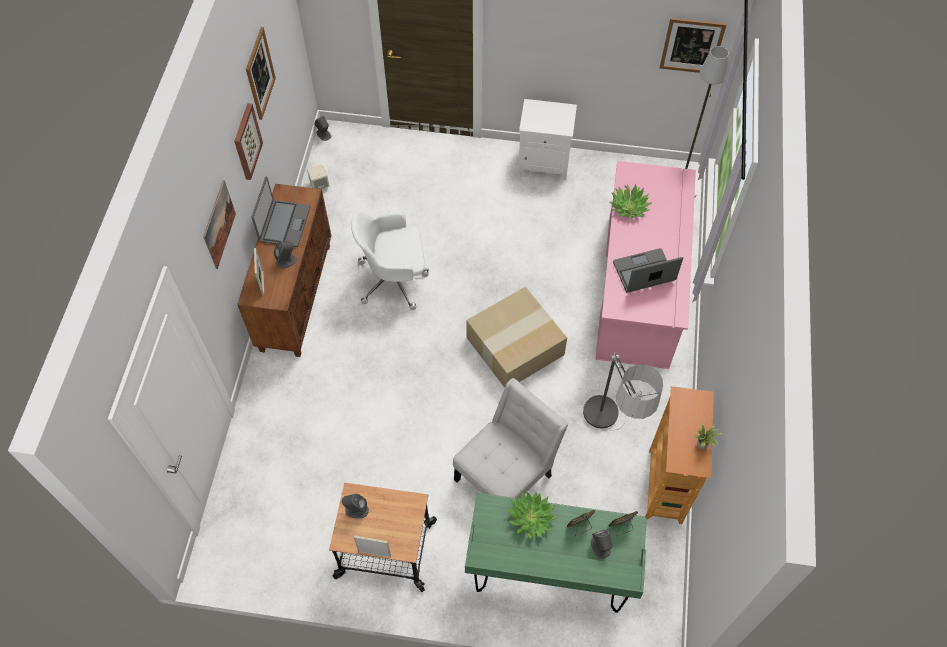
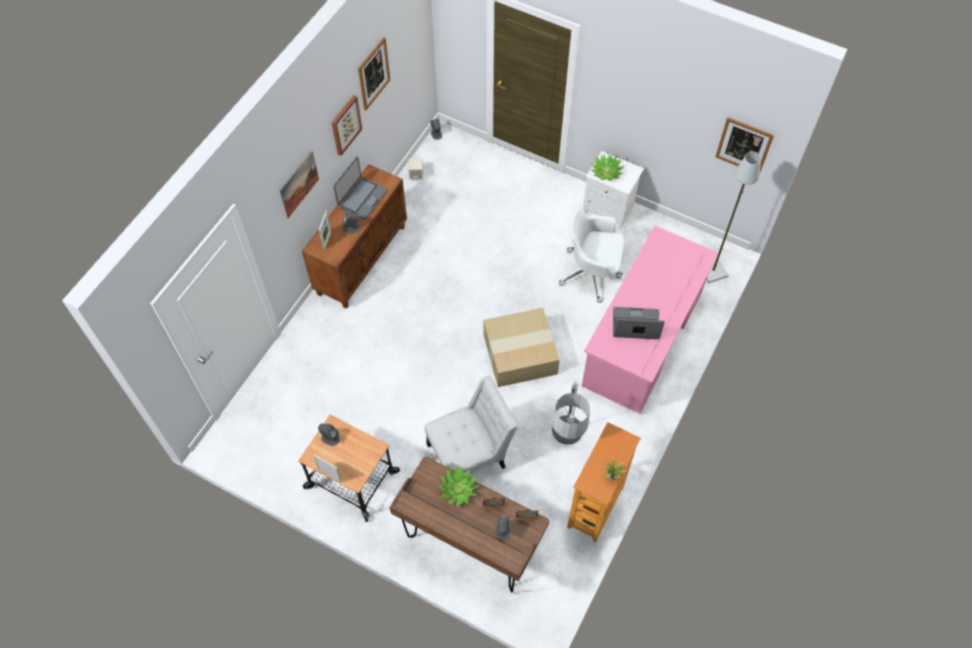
camera: 20 degrees right, 0 degrees up
(394, 279) = (445, 269): white office chair -> white office chair (591, 273)
(549, 575) = (470, 545): green desk -> brown desk
(629, 207) = (647, 267): potted plant -> potted plant (606, 172)

